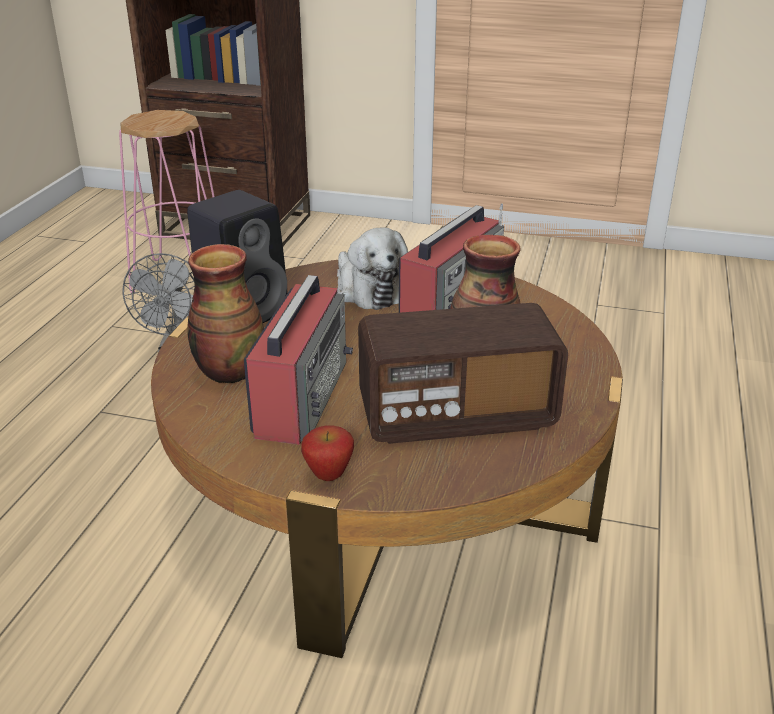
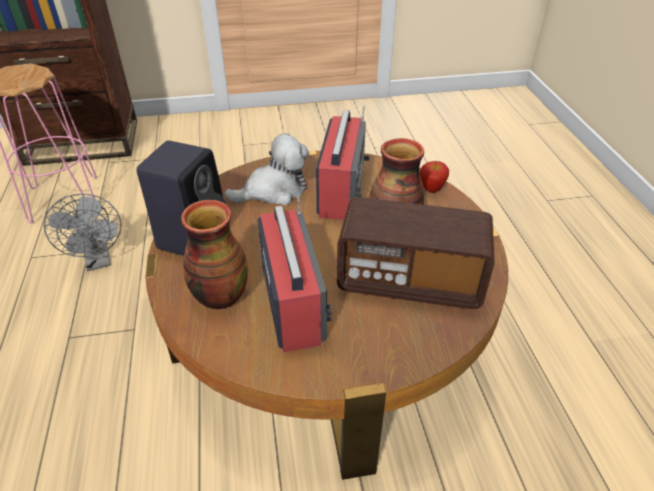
camera: 25 degrees left, 10 degrees up
(329, 476) = (361, 365): apple -> apple (431, 190)
(368, 290) = (274, 191): plush toy -> plush toy turned 60 degrees counterclockwise
(456, 415) = (409, 281): radio -> radio turned 45 degrees clockwise

